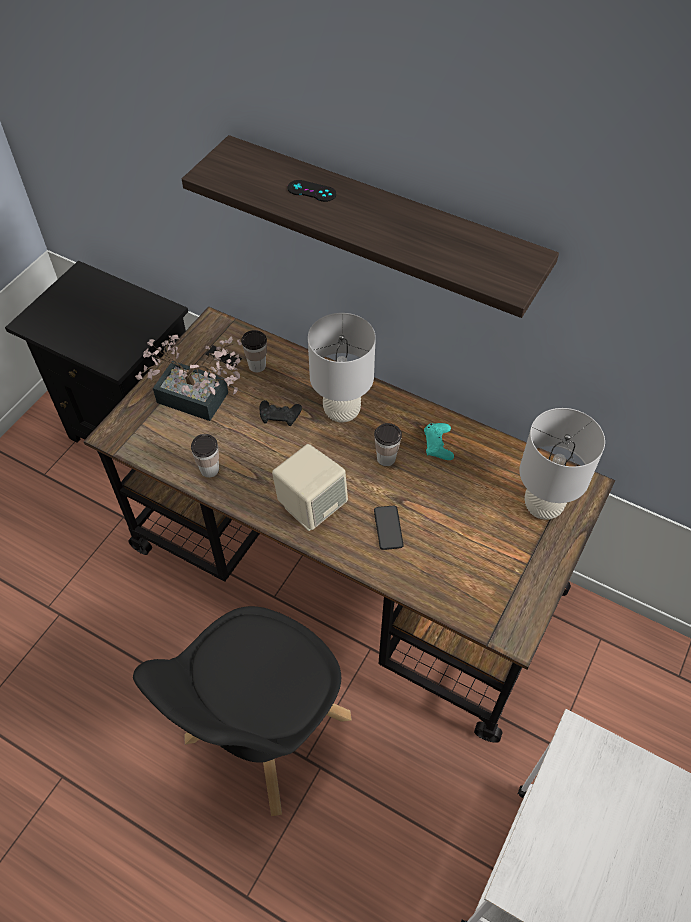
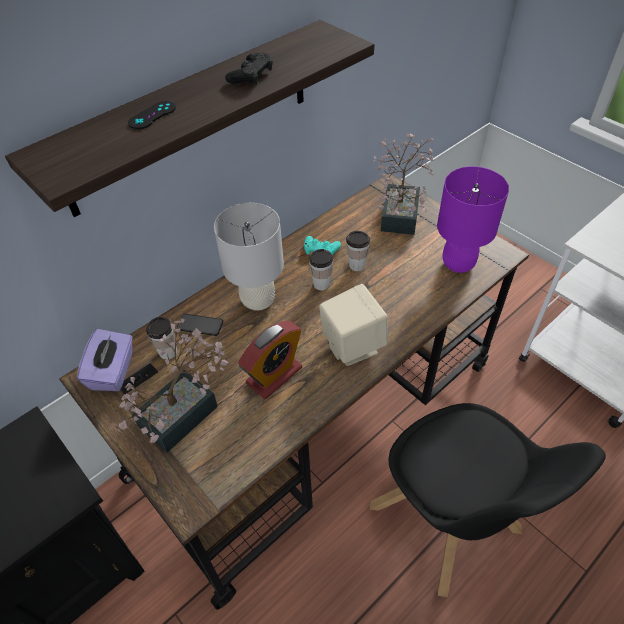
camera: 70 degrees left, 5 degrees down
(209, 469) = (279, 418): cup -> cup (356, 265)
(224, 337) = (113, 371): none -> purple tissue box
(255, 452) = (274, 375): none -> alarm clock
(279, 416) = (240, 347): black game controller -> black game controller (251, 75)
(388, 528) = (391, 299): phone -> phone (200, 325)
(471, 587) = (458, 265): none -> purple table lamp
(542, 508) = (401, 211): grey table lamp -> potted plant

